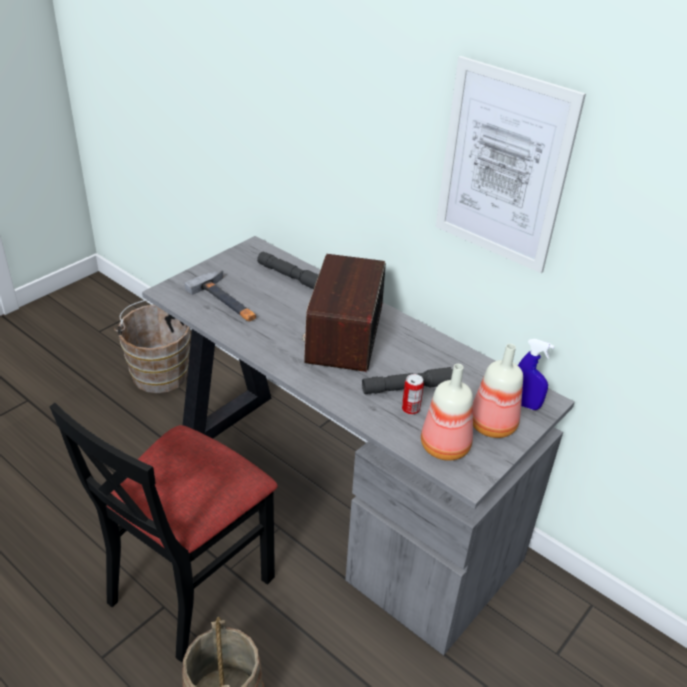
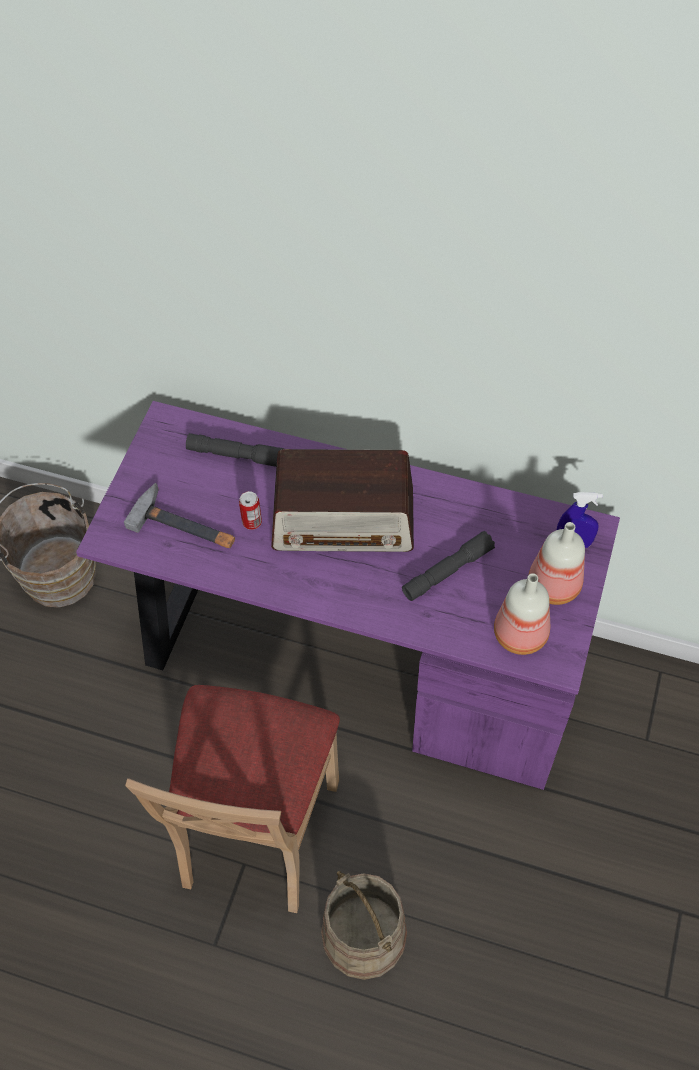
camera: 20 degrees left, 20 degrees up
(189, 586) = (257, 830): black chair -> beige chair
(335, 496) = (353, 655): grey desk -> purple desk
(344, 334) = (344, 521): radio -> radio turned 75 degrees counterclockwise
(410, 409) = (464, 599): can -> can (252, 522)
(503, 167) = (503, 324): picture -> none

